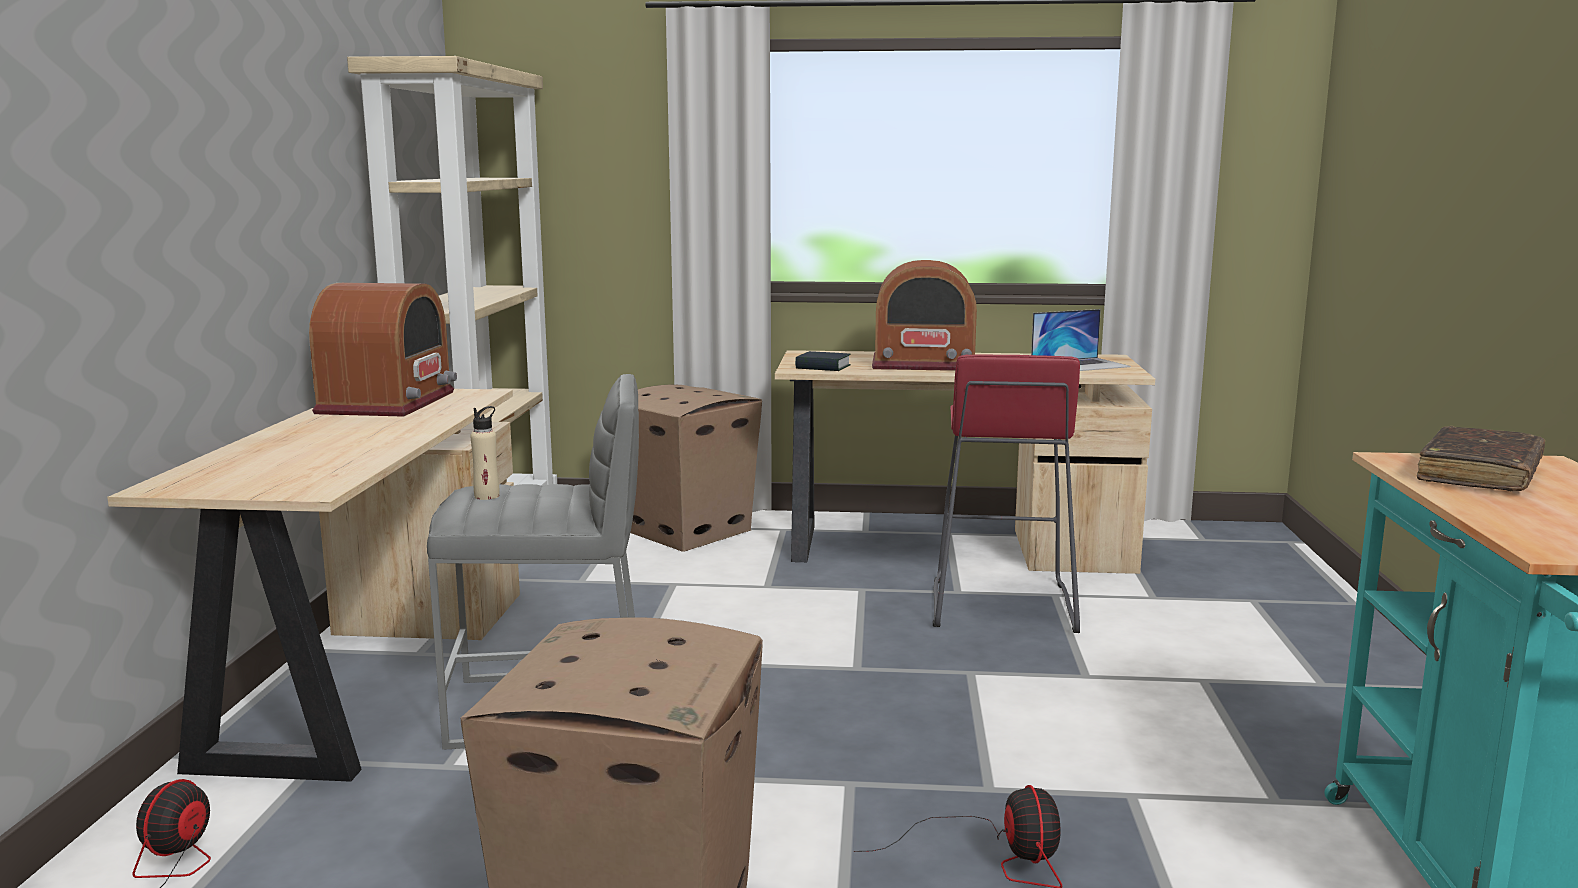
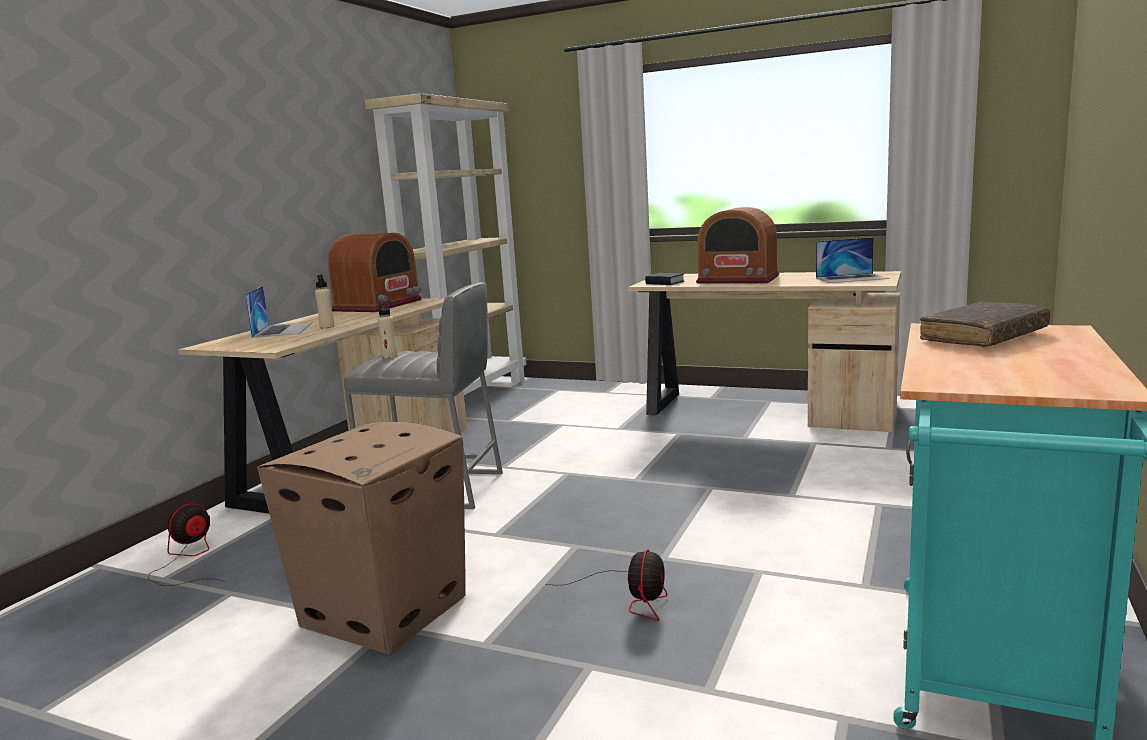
camera: 20 degrees right, 0 degrees up
(273, 453) = (283, 329): none -> laptop
(355, 447) = (327, 327): none -> beige bottle
(687, 531) = (595, 394): cardboard box -> none
(1000, 605) = (767, 448): red stool -> none

